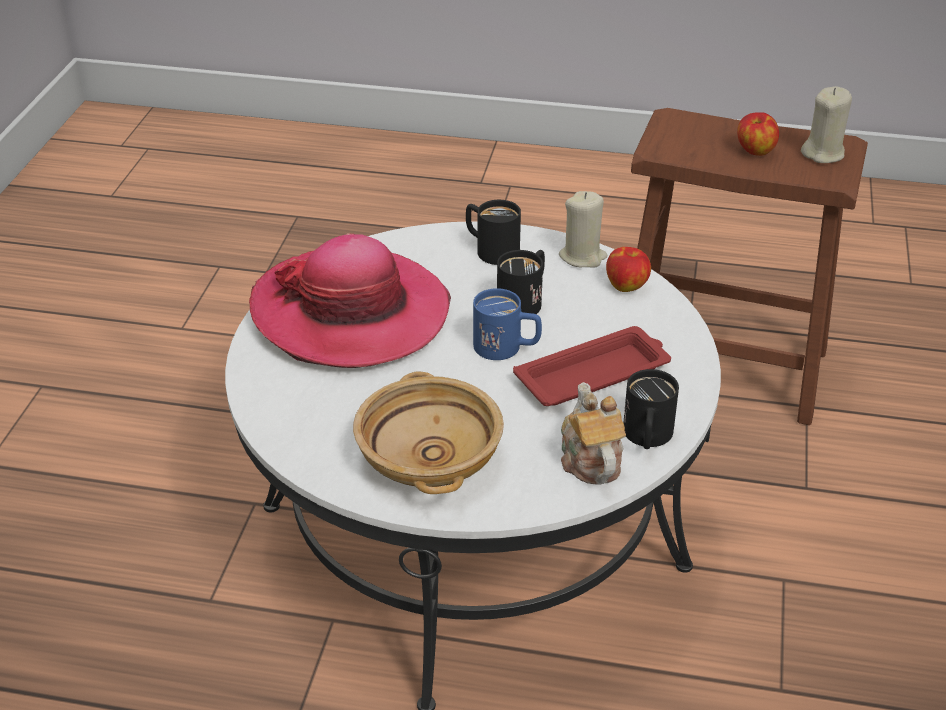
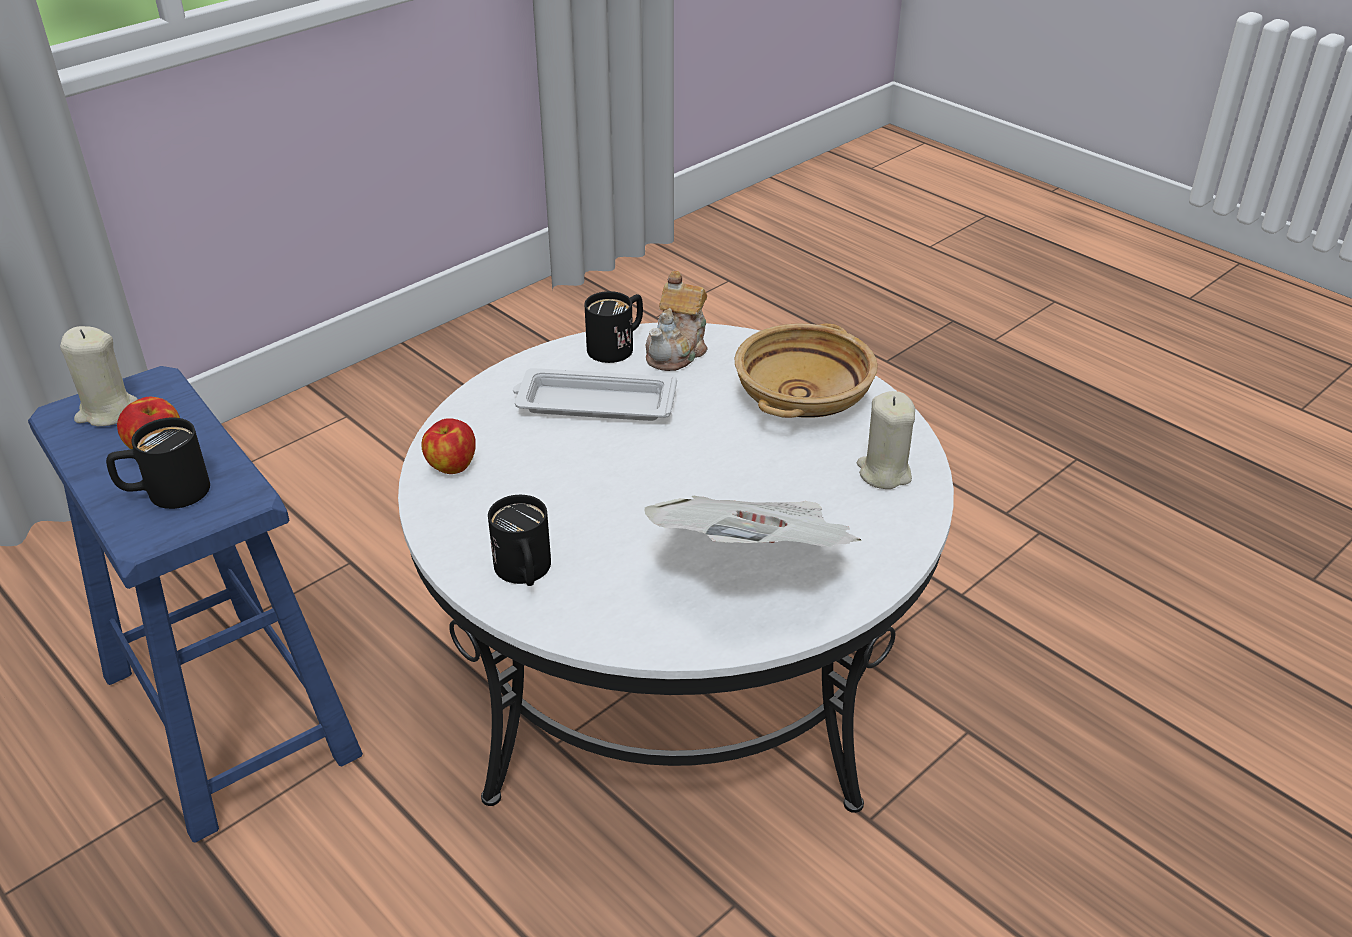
camera: 145 degrees left, 0 degrees up
(351, 313) = (756, 562): hat -> newspaper
(507, 348) = (639, 457): blue mug -> none
(524, 300) = (565, 496): black mug -> black mug (165, 493)
(582, 257) = (444, 517): beige candle -> beige candle (884, 472)
(595, 374) = (593, 404): red tray -> white tray
(721, 366) = (228, 716): brown stool -> blue stool

